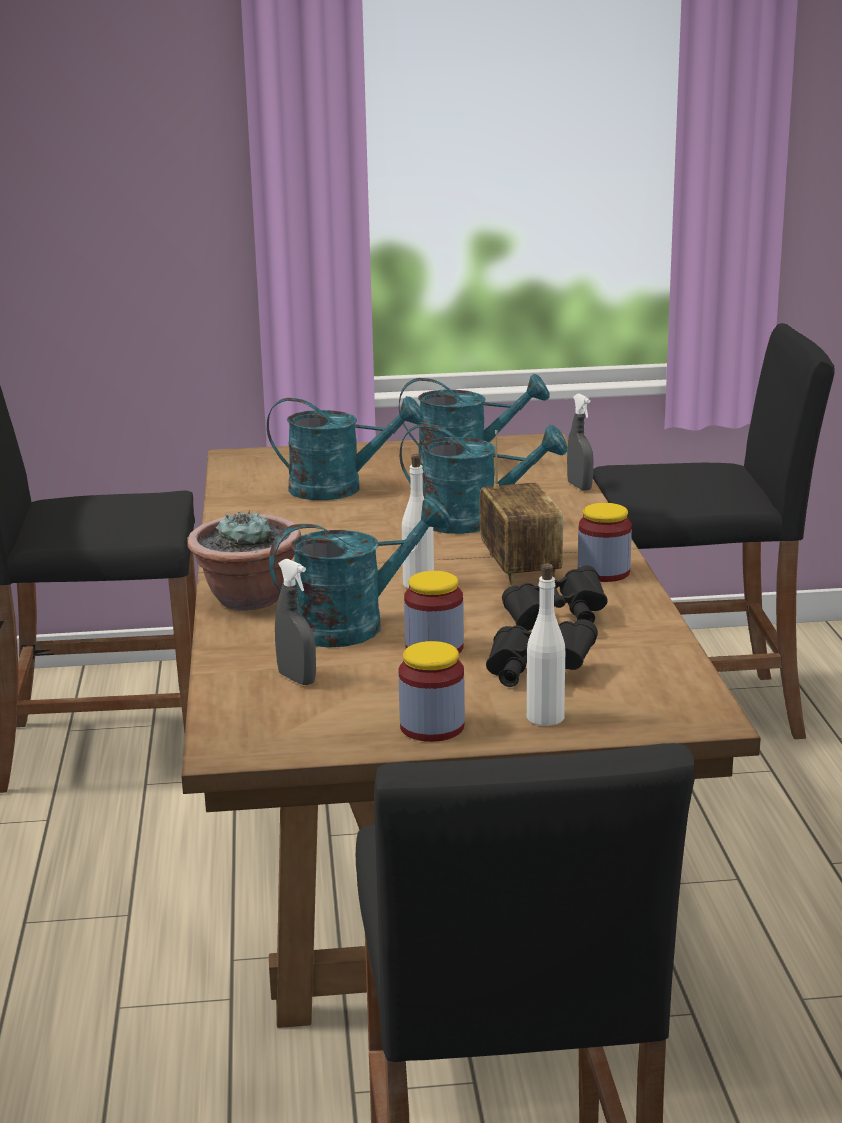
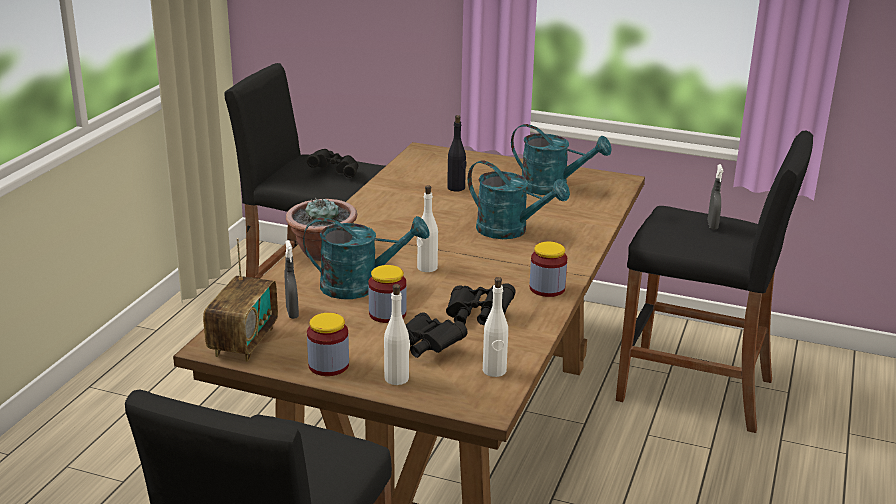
camera: 25 degrees right, 5 degrees up
(121, 509) = (335, 172): none -> black binoculars
(339, 489) = (456, 188): turquoise watering can -> black bottle
(519, 567) = (500, 271): radio -> radio (243, 342)
(579, 486) = (606, 221): grey spray bottle -> grey spray bottle (712, 225)
(658, 676) = (494, 371): none -> white bottle

